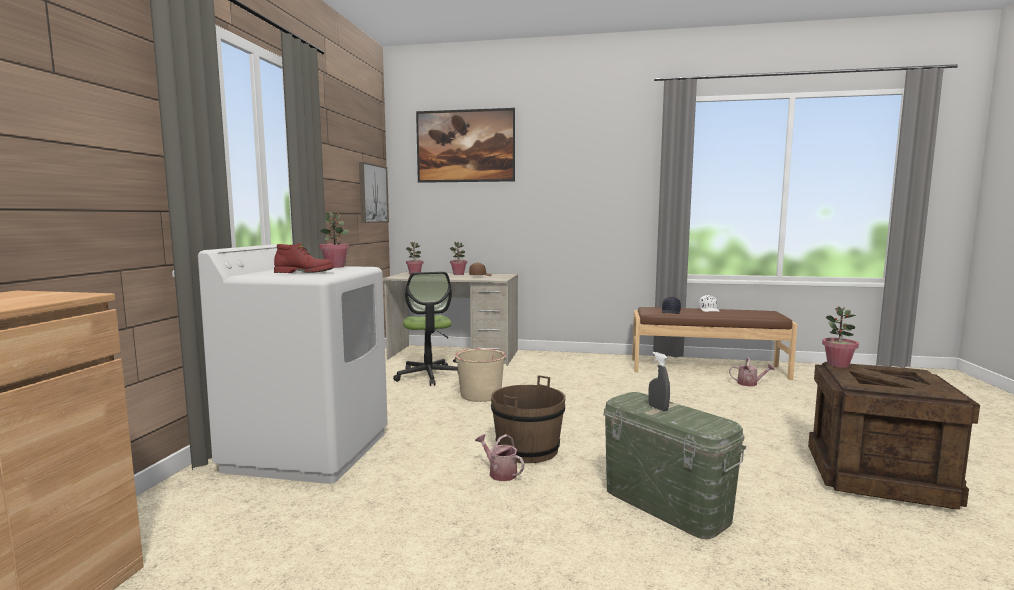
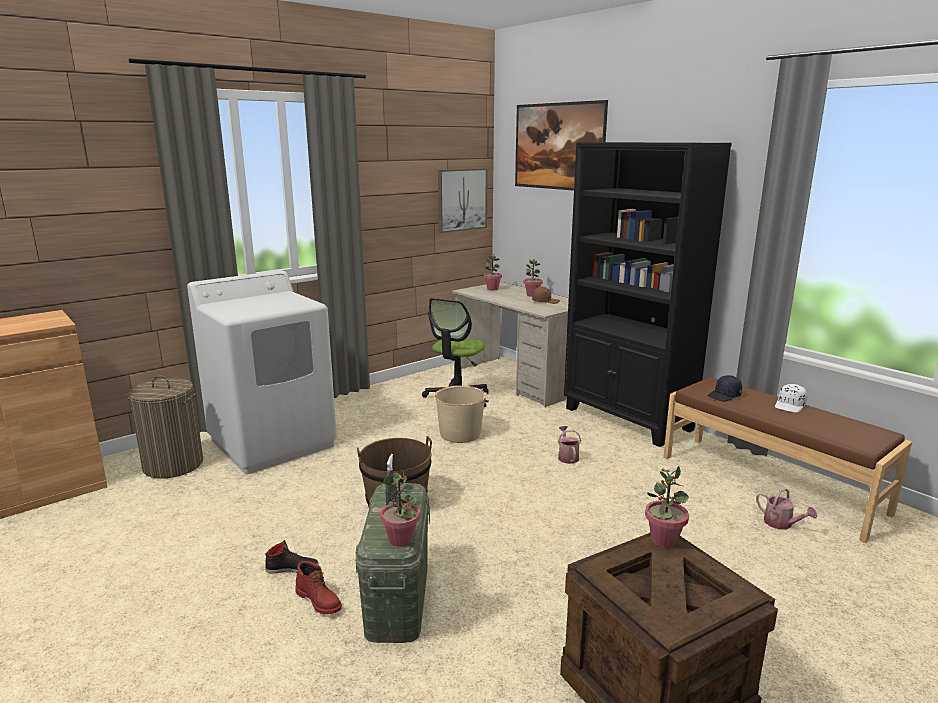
camera: 40 degrees right, 10 degrees up
(210, 510) = (173, 465): none -> laundry basket
(304, 273) = (247, 307): red boot -> red boot (319, 600)
(335, 267) = (297, 299): potted plant -> potted plant (401, 539)
(500, 473) = (343, 512): watering can -> watering can (567, 457)
(545, 527) = (292, 568): none -> black shoe
(573, 359) = (627, 420): none -> black bookcase

